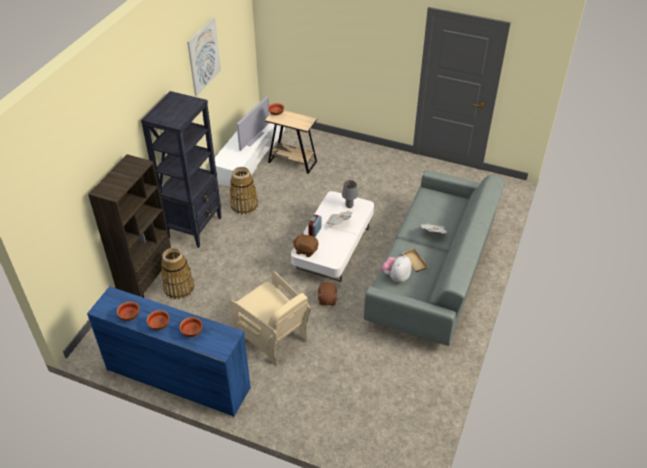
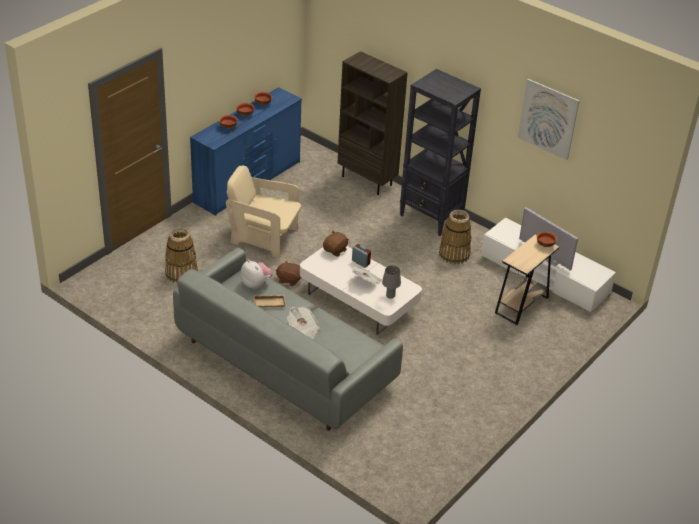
camera: 105 degrees right, 5 degrees down
(178, 288) = (351, 196): basket -> basket (181, 273)
(272, 335) = (264, 238): beige armchair -> beige armchair turned 45 degrees clockwise

